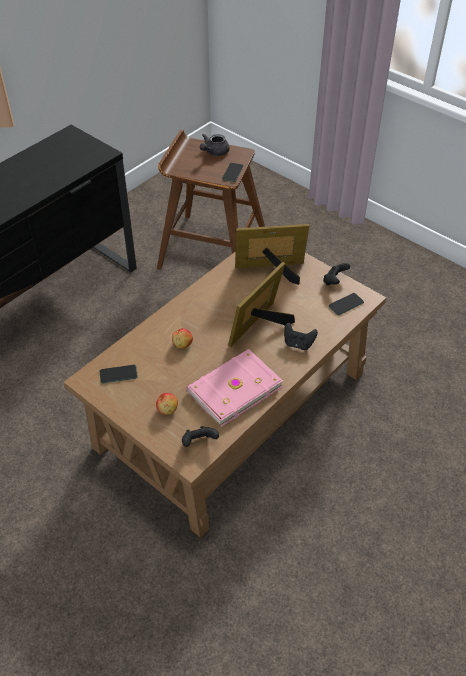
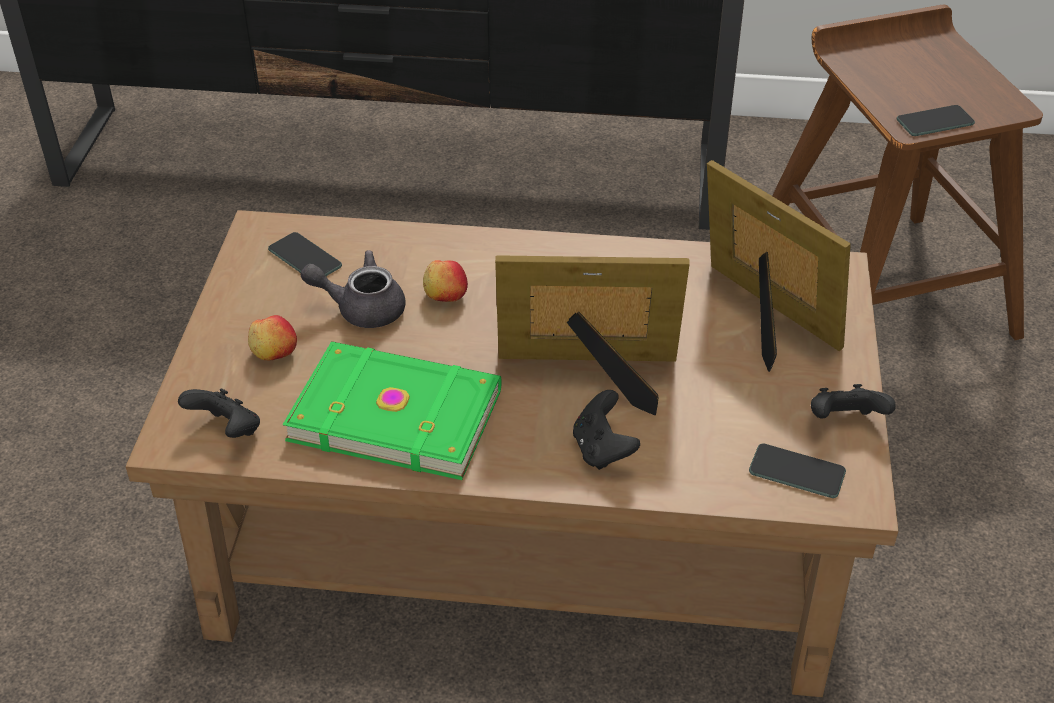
camera: 55 degrees right, 5 degrees down
(214, 152) = (958, 75): grey teapot -> grey teapot (361, 308)
(233, 388) = (395, 412): pink book -> green book

